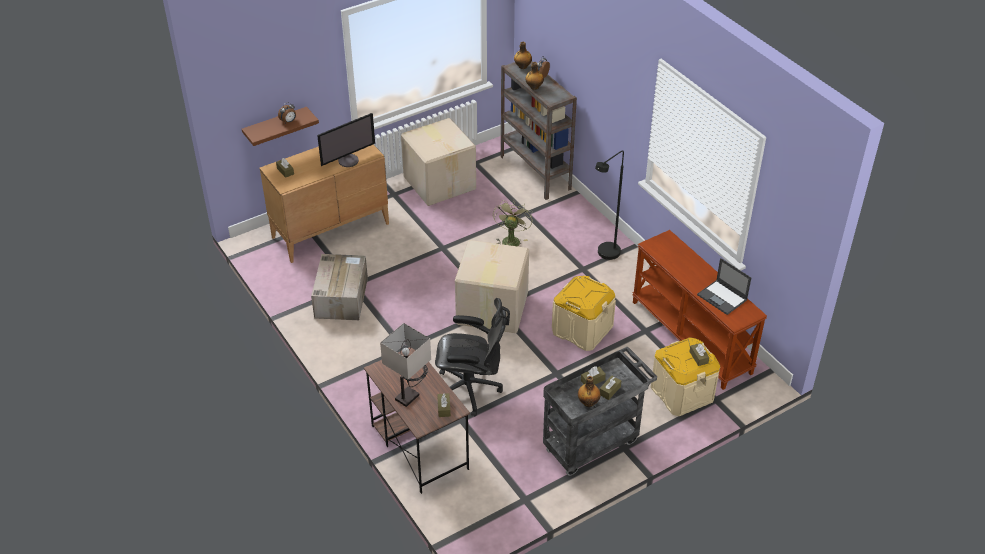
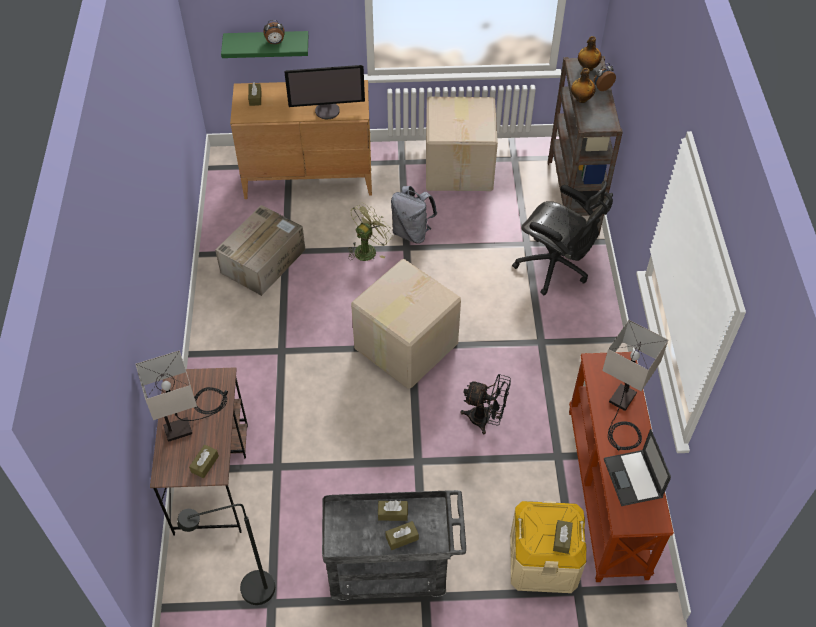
camera: 30 degrees right, 10 degrees up
(275, 127) = (267, 43): brown shelf -> green shelf
(439, 237) = (412, 232): none -> grey backpack
(471, 389) = (313, 435): office chair -> office chair (555, 267)
(511, 239) = (486, 269): green fan -> green fan (368, 249)
(582, 329) = (485, 419): beige storage box -> black fan
(588, 402) = (365, 541): bottle -> none
(605, 255) = (579, 336): black floor lamp -> black floor lamp (248, 592)
(688, 266) = (621, 414): none -> table lamp

